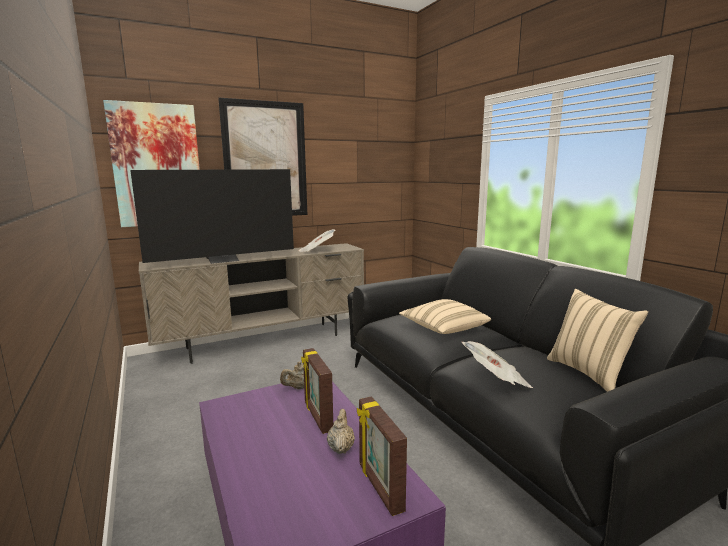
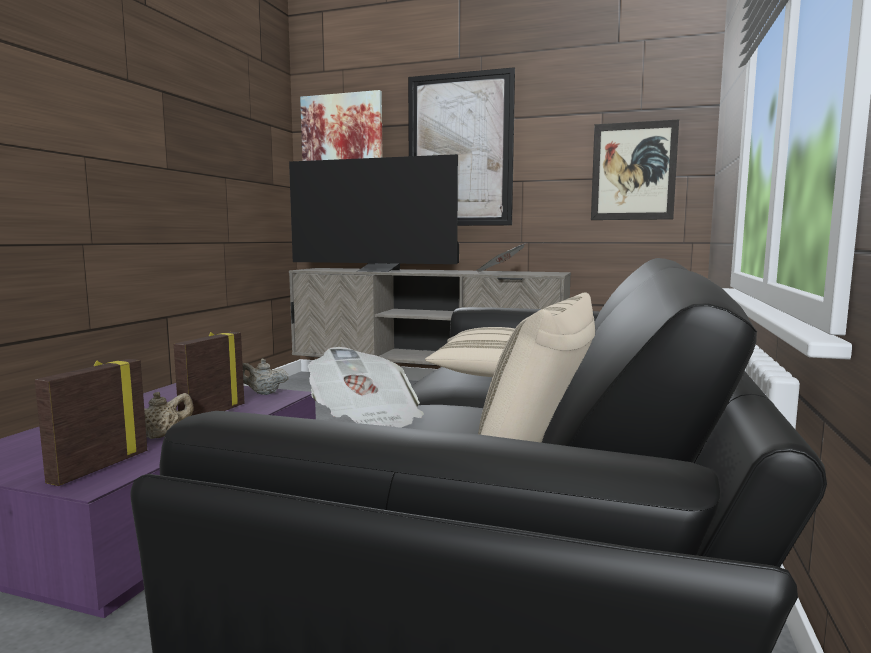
camera: 45 degrees right, 5 degrees down
(376, 178) = (633, 171): none -> picture

